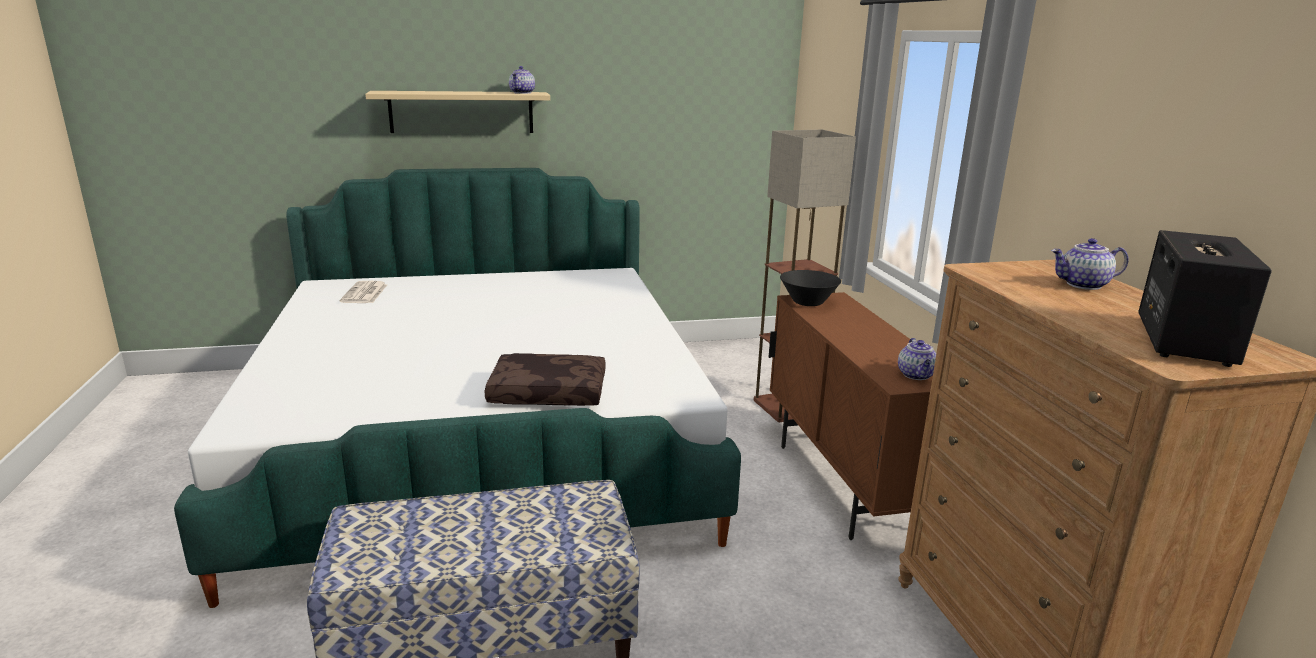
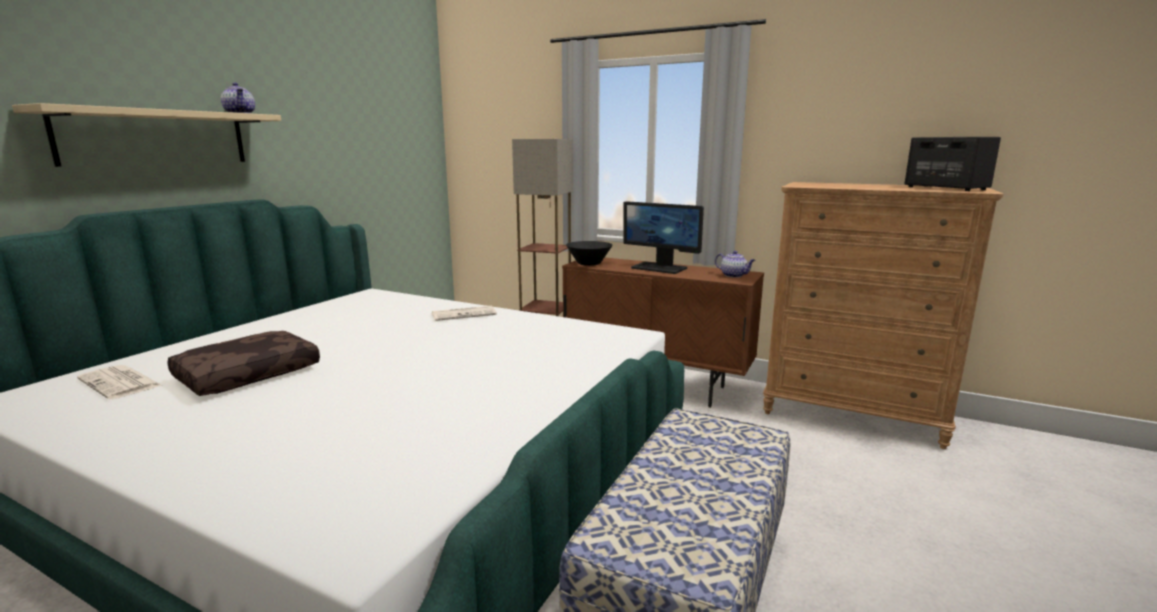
camera: 50 degrees left, 5 degrees down
(549, 392) = (555, 369): brown pillow -> brown pillow (248, 374)
(626, 318) = (464, 314): none -> newspaper
(865, 334) = (660, 268): none -> monitor
(1083, 285) = (845, 184): teapot -> none

